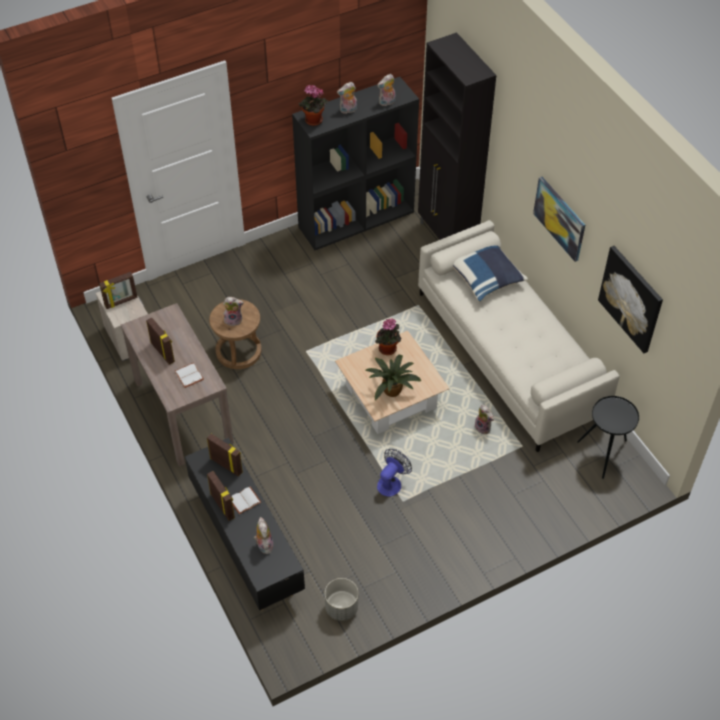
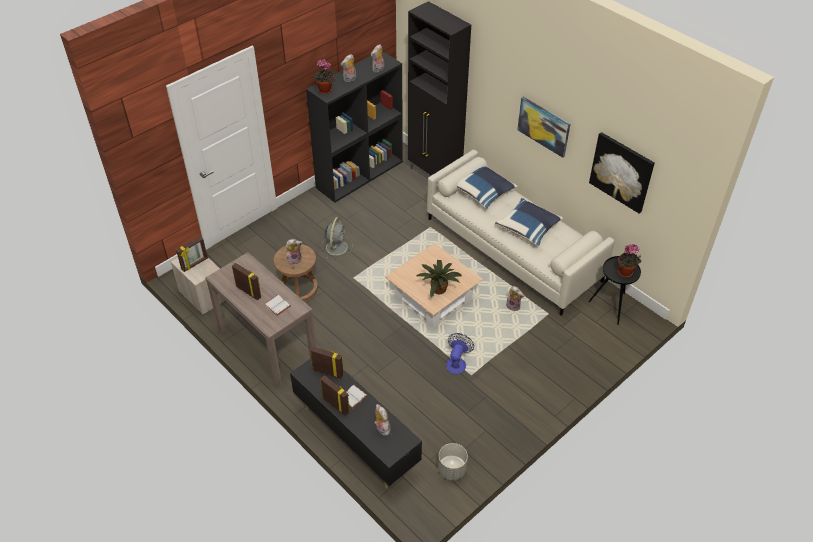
camera: 15 degrees left, 5 degrees down
(299, 308) = (337, 246): none -> grey fan
(388, 350) = (424, 260): potted plant -> potted plant (626, 273)
(524, 337) = (528, 229): none -> blue pillow

